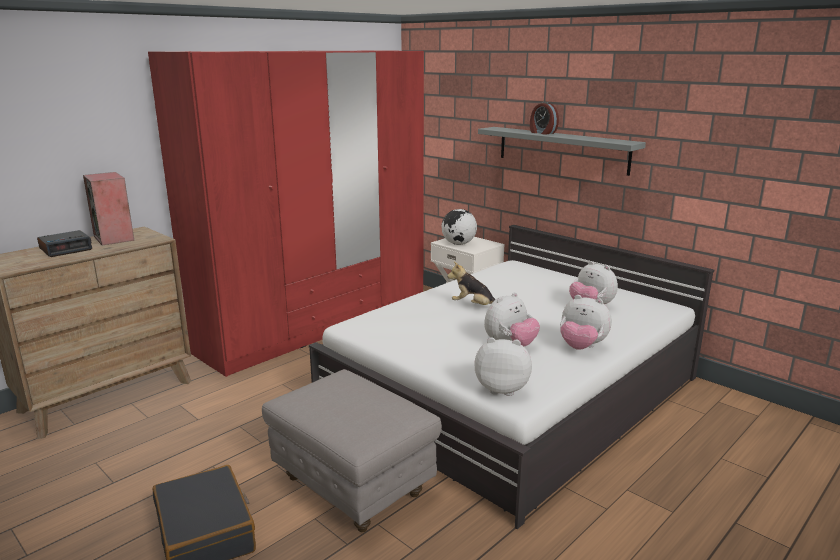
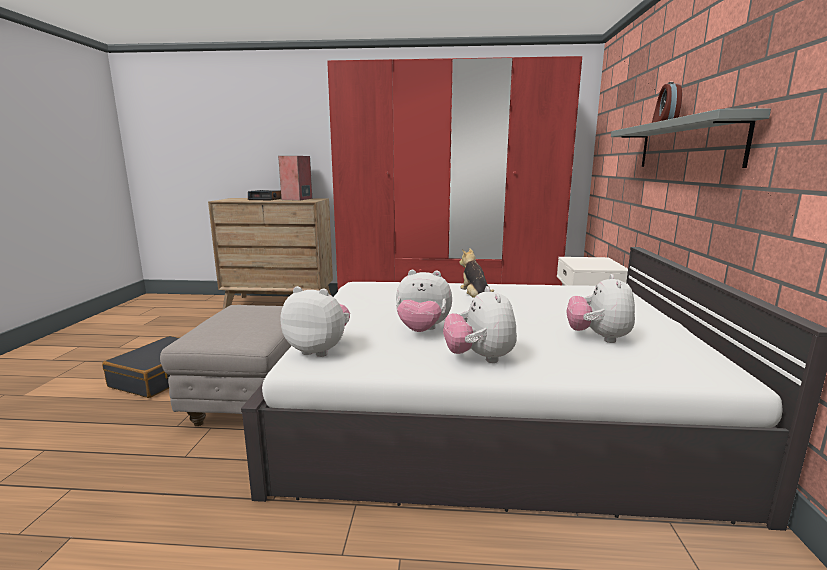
camera: 50 degrees right, 5 degrees down
(458, 244) = (580, 261): globe -> none
(502, 388) = (319, 350): plush toy -> plush toy turned 45 degrees counterclockwise

